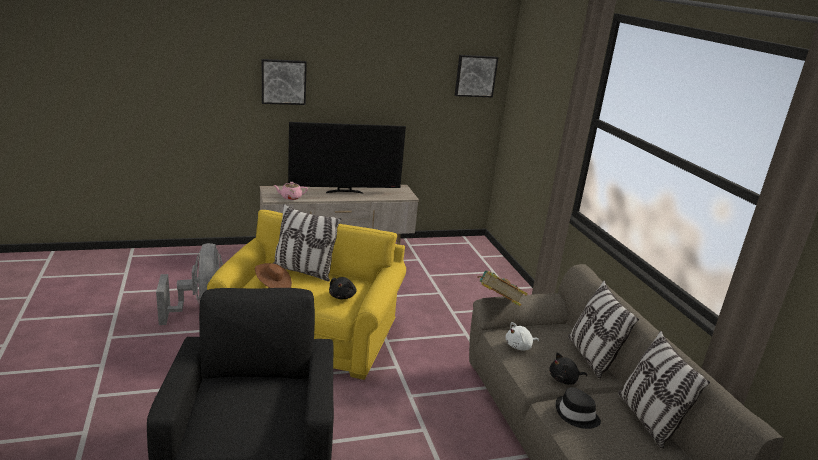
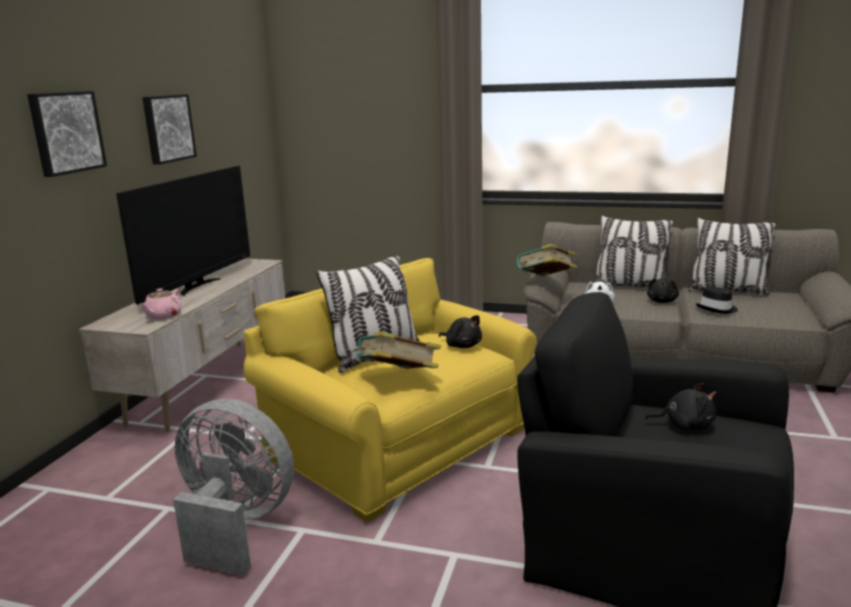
camera: 55 degrees left, 5 degrees down
(268, 403) = (685, 425): none -> black plush toy
(273, 286) = (397, 379): brown hat -> book
(475, 76) = (248, 92): picture -> picture (167, 128)

